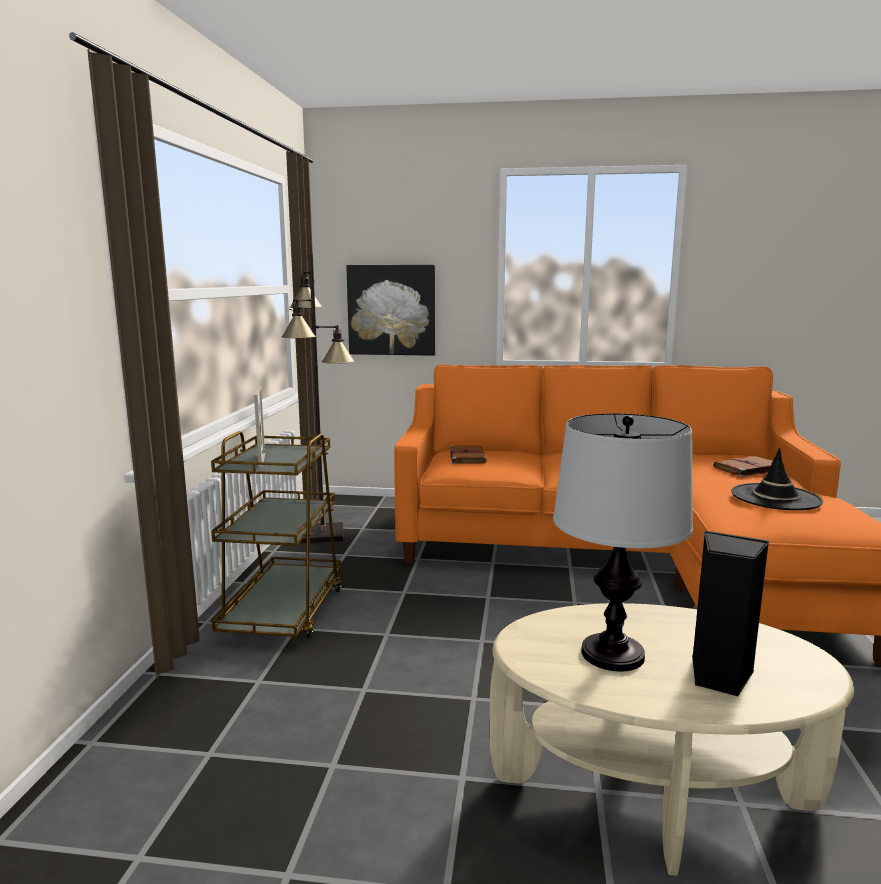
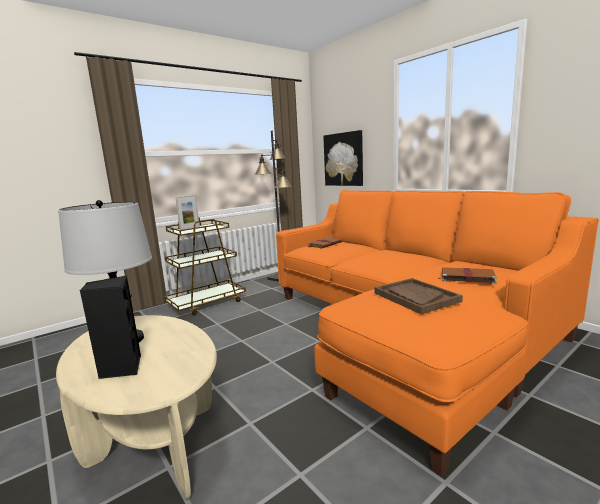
camera: 45 degrees right, 0 degrees up
(775, 497) = (415, 297): black hat -> brown tray

